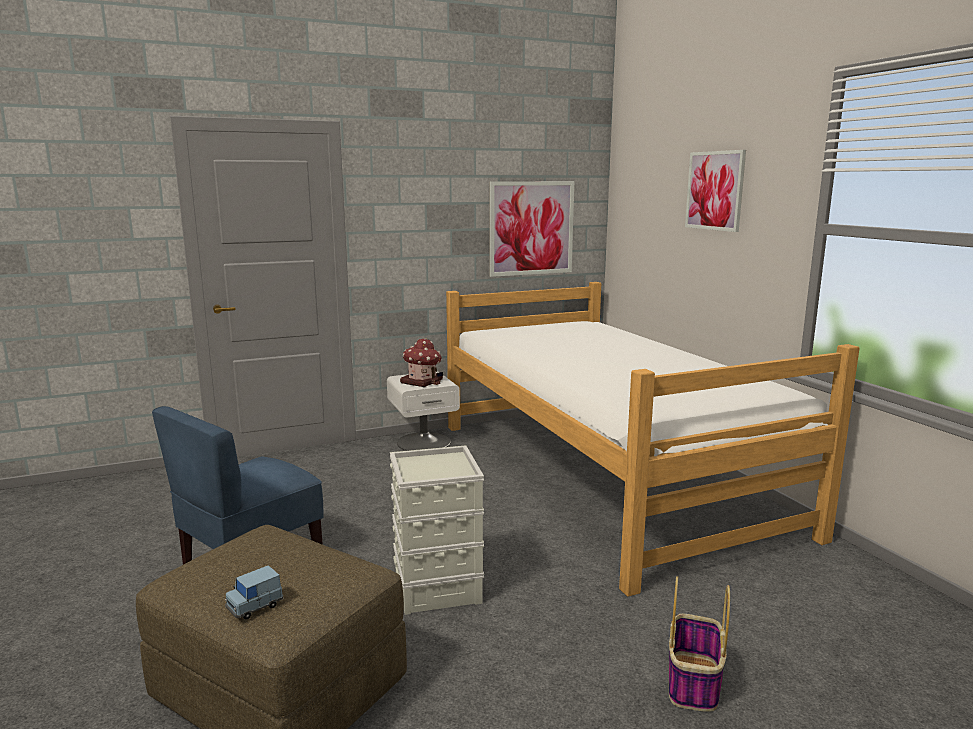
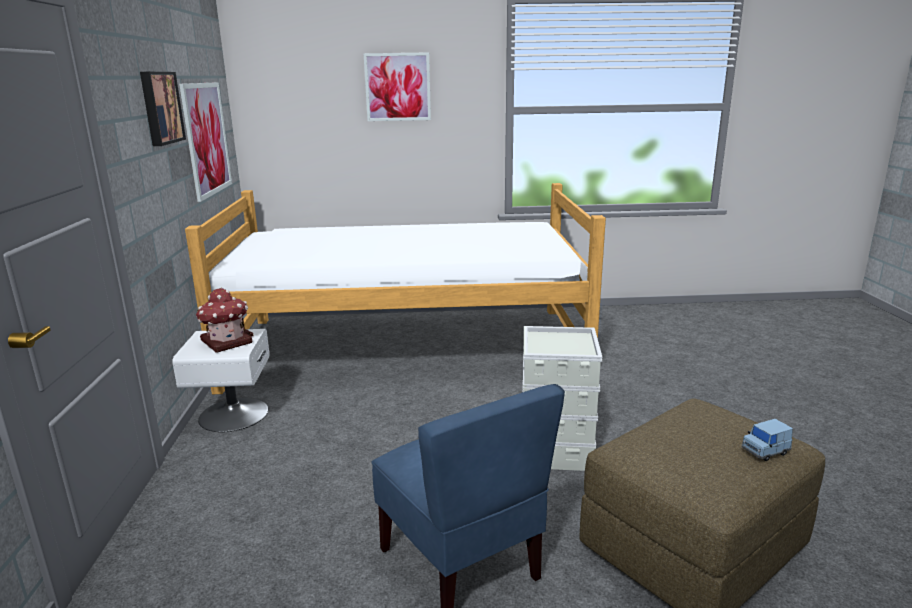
camera: 70 degrees left, 5 degrees up
(255, 606) = (765, 451): blue toy car -> blue toy car turned 90 degrees clockwise
(445, 198) = (160, 107): none -> picture
(694, 683) = (687, 383): basket -> none

